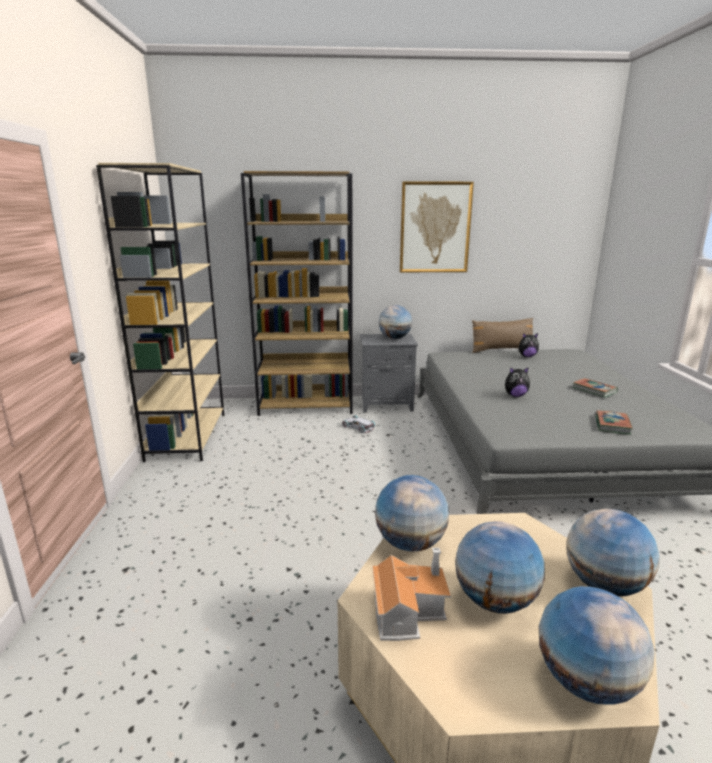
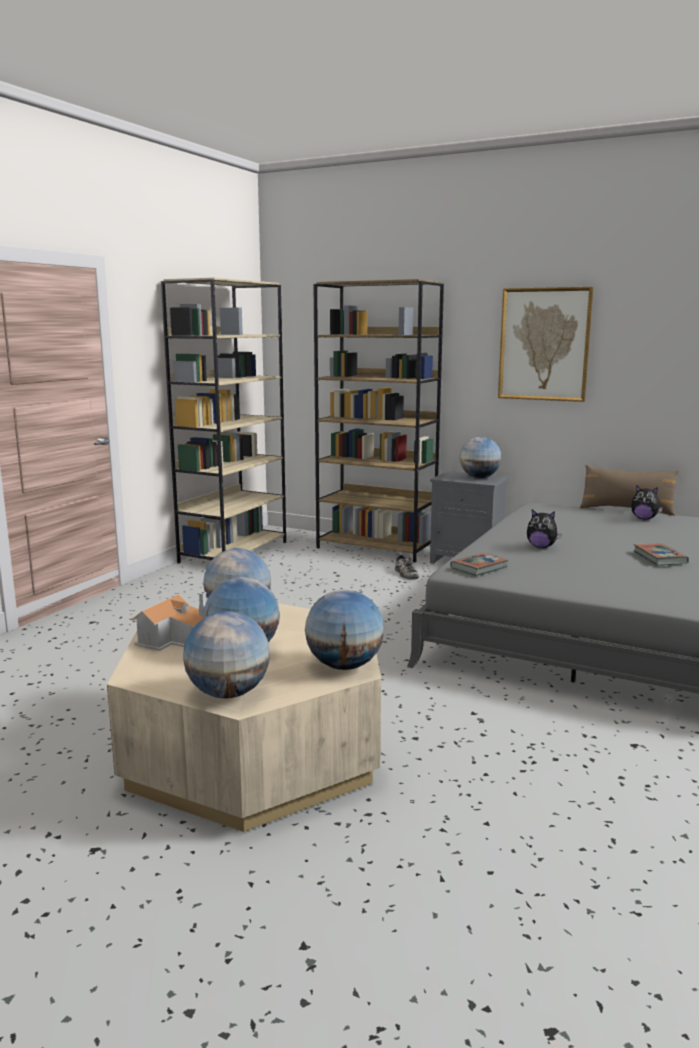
camera: 30 degrees right, 5 degrees down
(358, 427) = (405, 573): white toy car -> shoe
(612, 425) = (605, 586): book -> book (479, 568)

